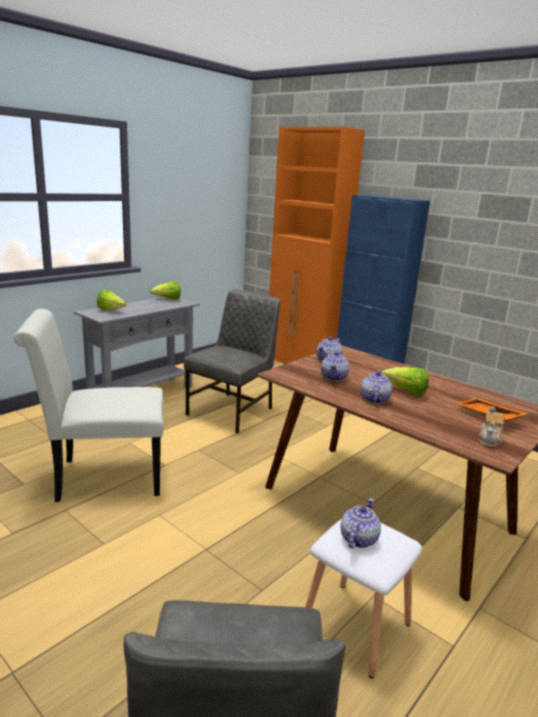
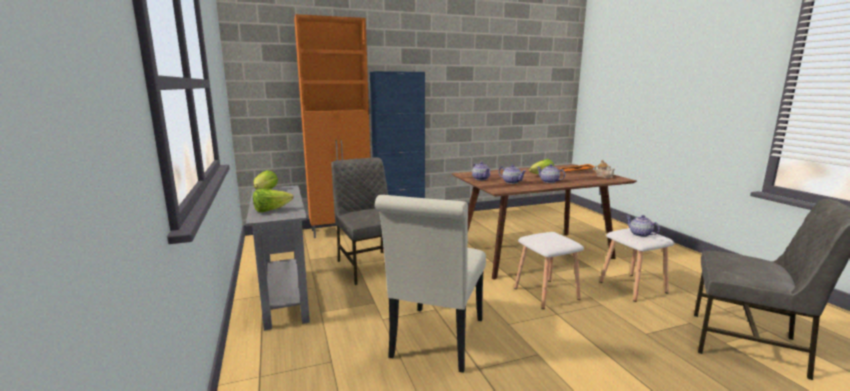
camera: 60 degrees left, 5 degrees down
(256, 534) = (546, 294): none -> white stool

